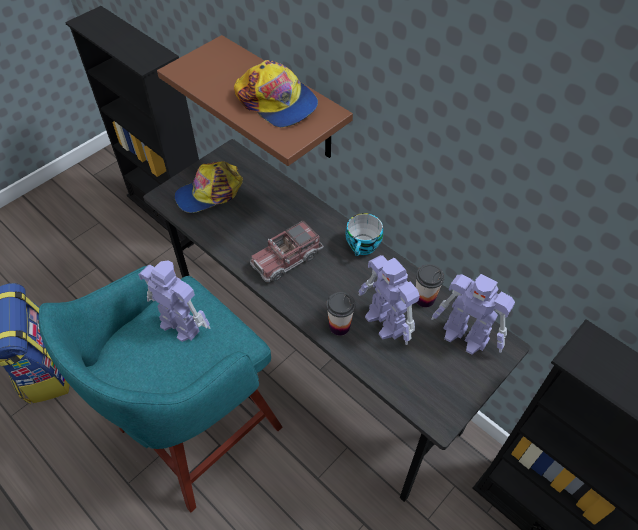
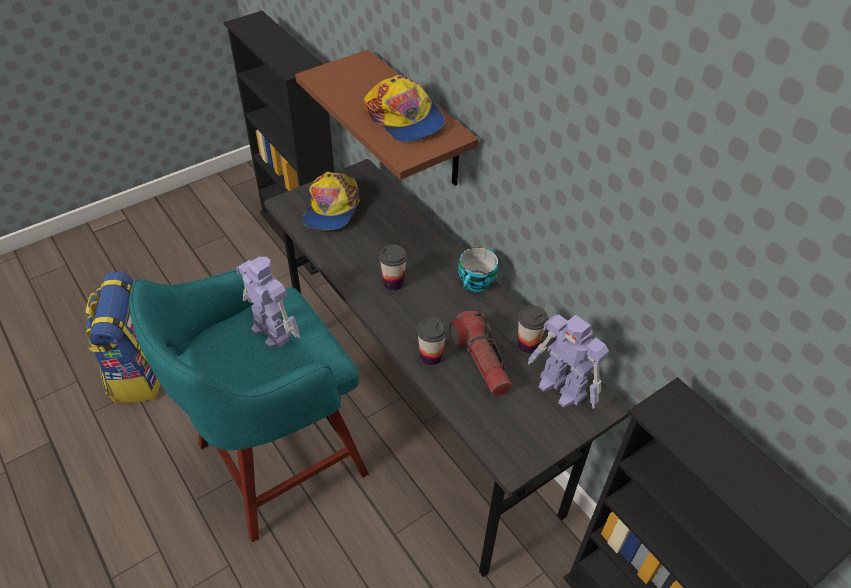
camera: 10 degrees right, 5 degrees down
(210, 193) = (331, 208): cap -> cap turned 60 degrees counterclockwise
(287, 259) = (393, 283): toy truck -> cup
(386, 322) = (481, 360): toy robot -> flashlight

